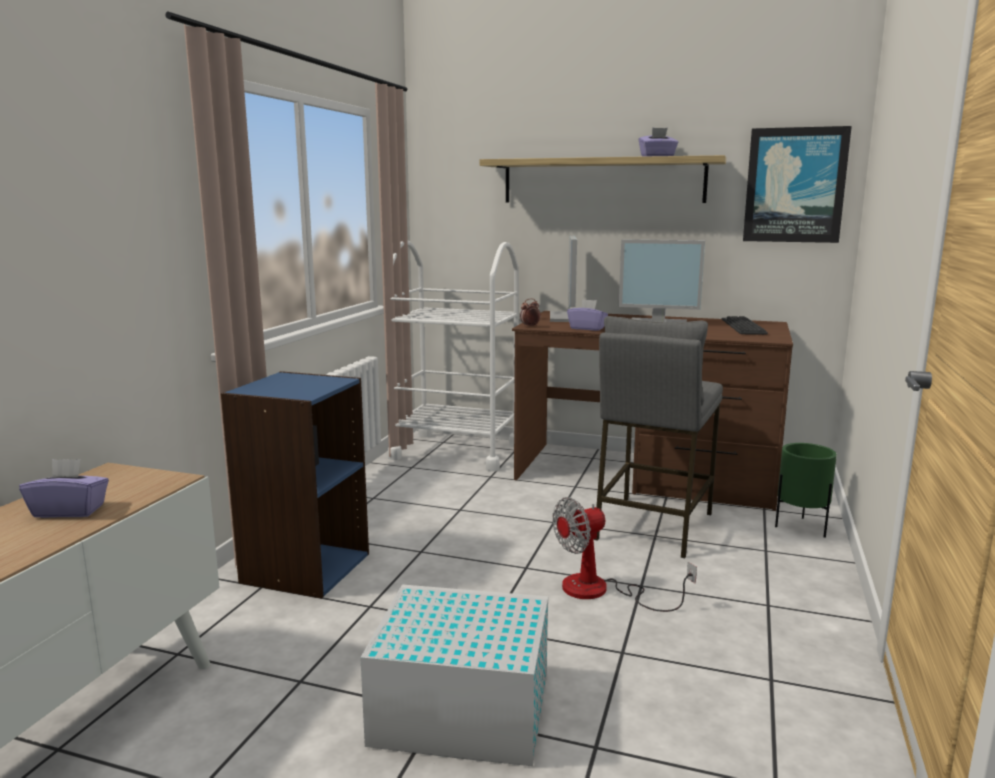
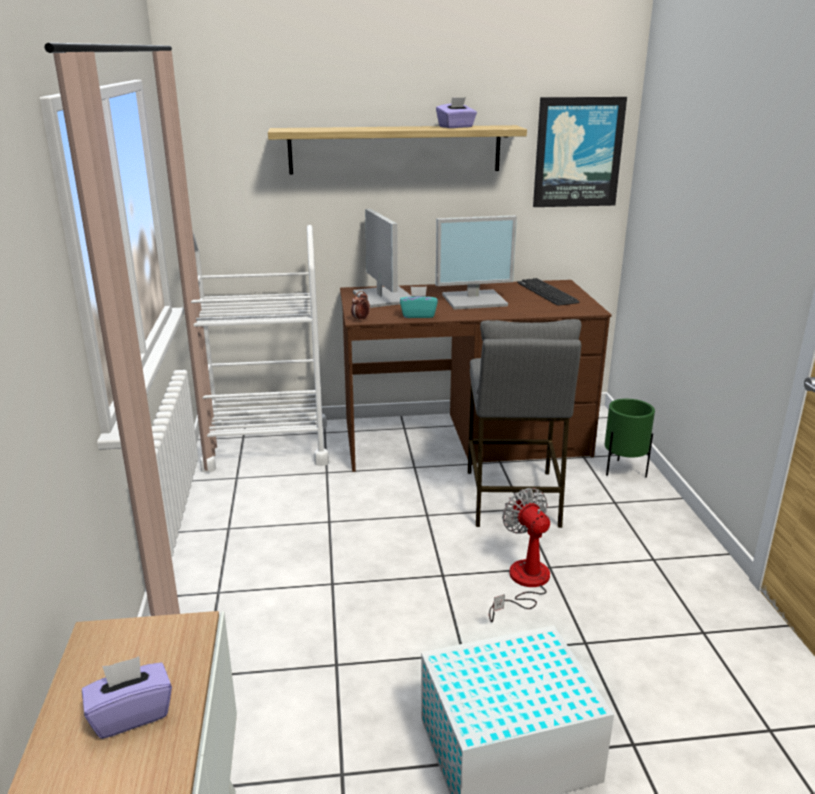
camera: 25 degrees left, 10 degrees up
(305, 567) = (231, 638): blue bookcase -> none
(587, 328) = (418, 315): purple tissue box -> turquoise tissue box
(601, 591) = (523, 583): fan -> fan turned 120 degrees clockwise

